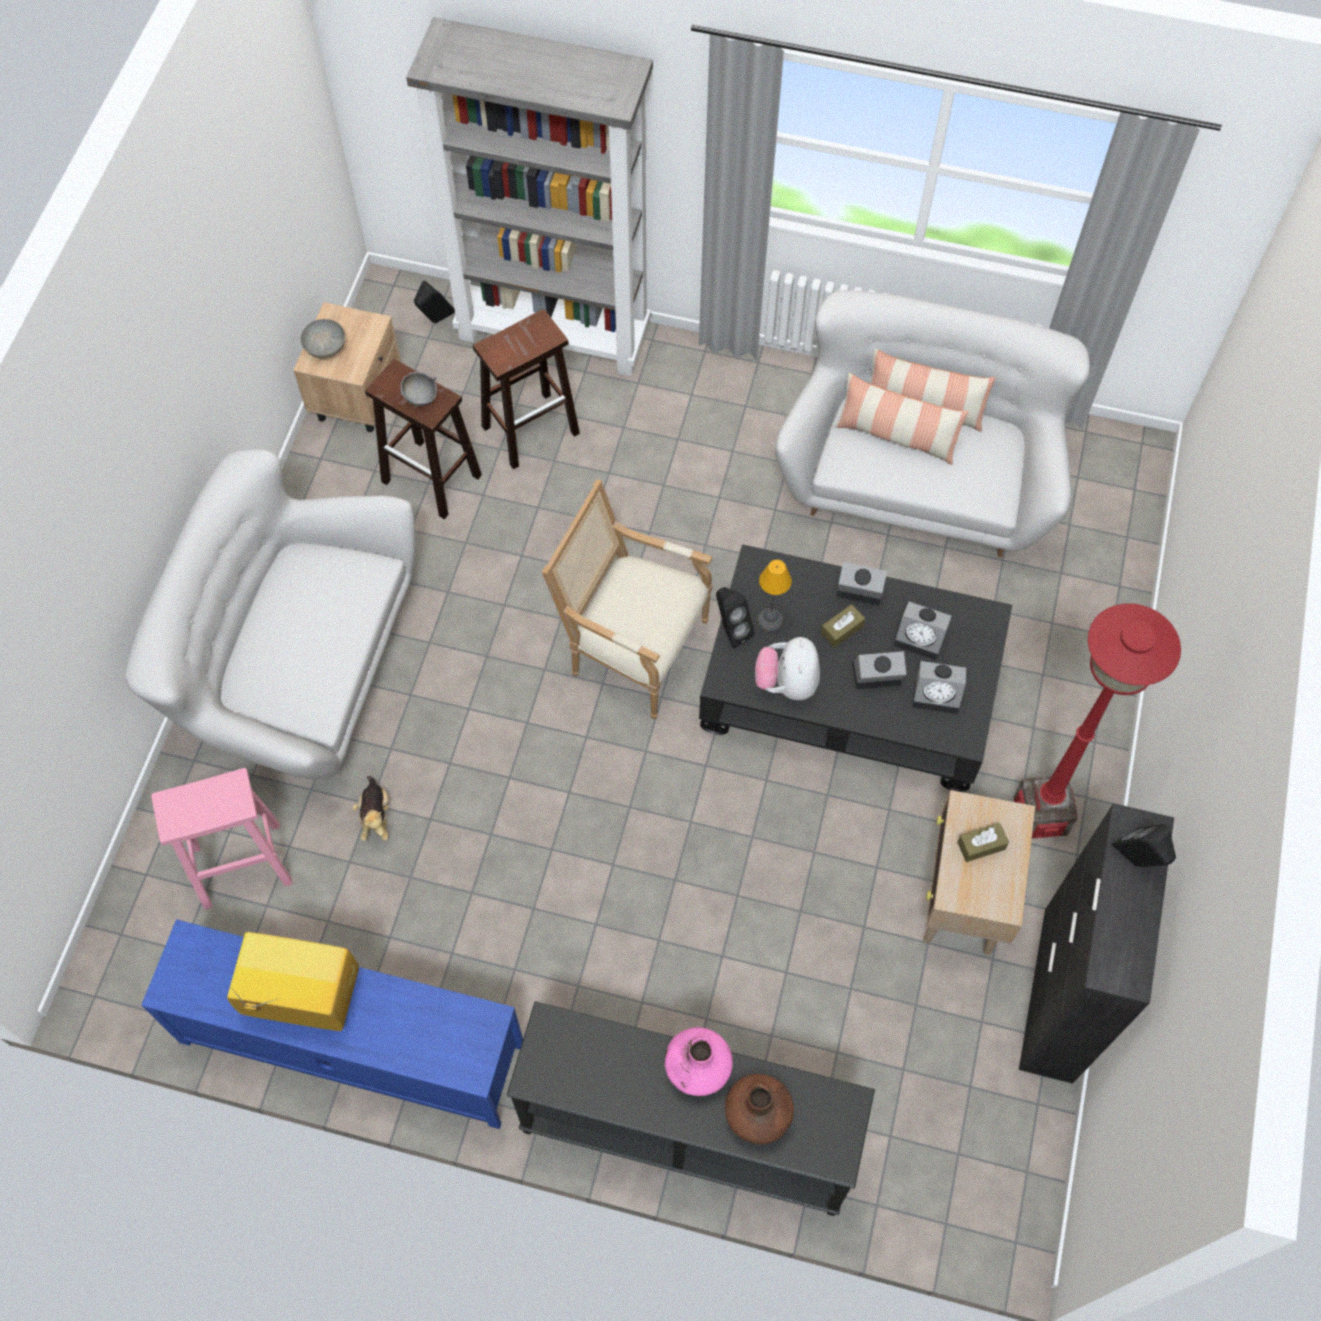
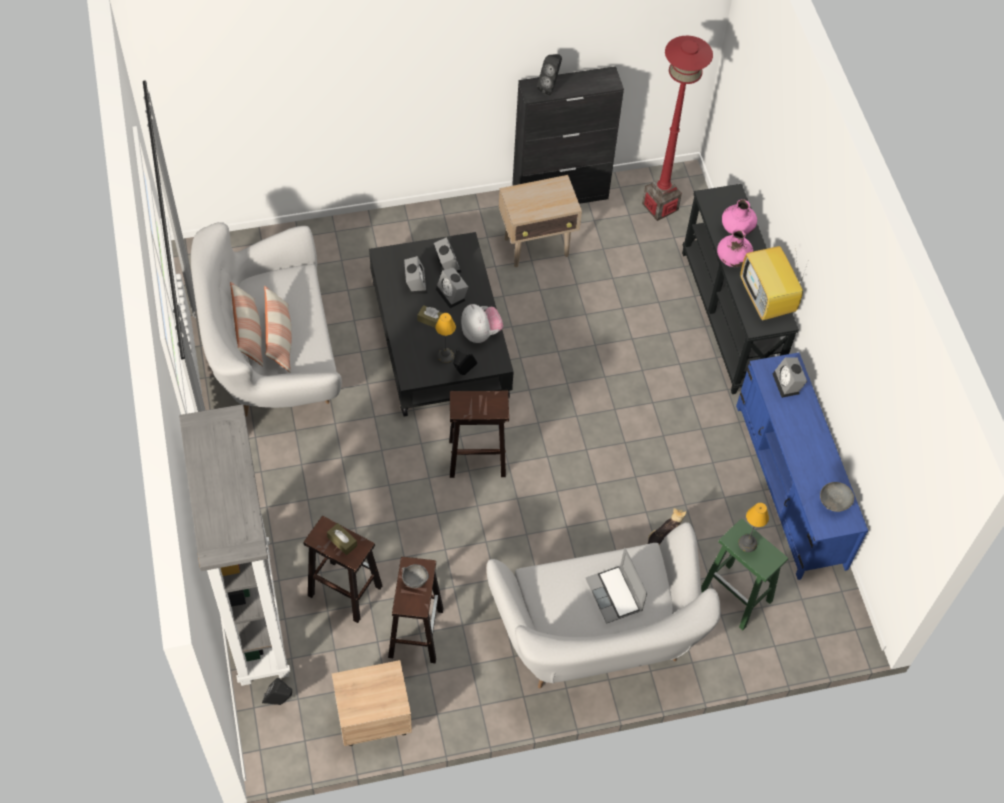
camera: 120 degrees left, 5 degrees down
(214, 800) = (748, 544): none -> table lamp
(240, 866) = (736, 597): pink stool -> green stool
(290, 649) = (615, 595): none -> laptop
(300, 998) = (812, 457): television -> television (767, 300)
(326, 349) = (382, 700): grey bowl -> grey bowl (834, 502)
(632, 648) = (476, 458): armchair -> brown stool
(758, 1115) = (737, 228): brown vase -> pink vase
(787, 683) = (481, 333): plush toy -> plush toy turned 90 degrees counterclockwise
(858, 590) = (400, 322): alarm clock -> alarm clock (788, 384)
(981, 845) = (535, 202): brown tissue box -> brown tissue box (342, 541)
(1040, 816) = (466, 230): red floor lamp -> red floor lamp (660, 206)

